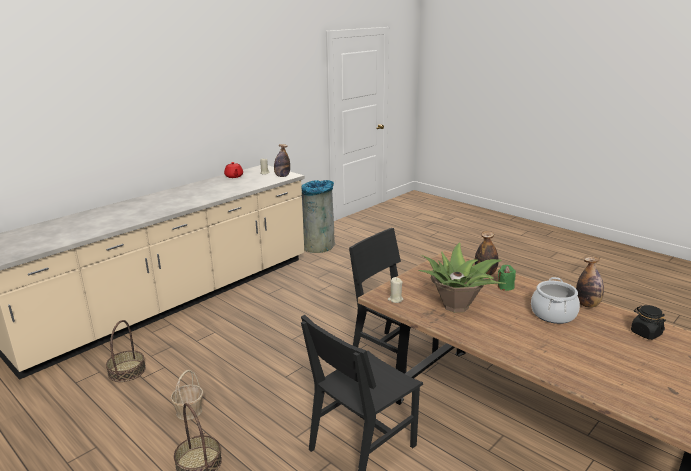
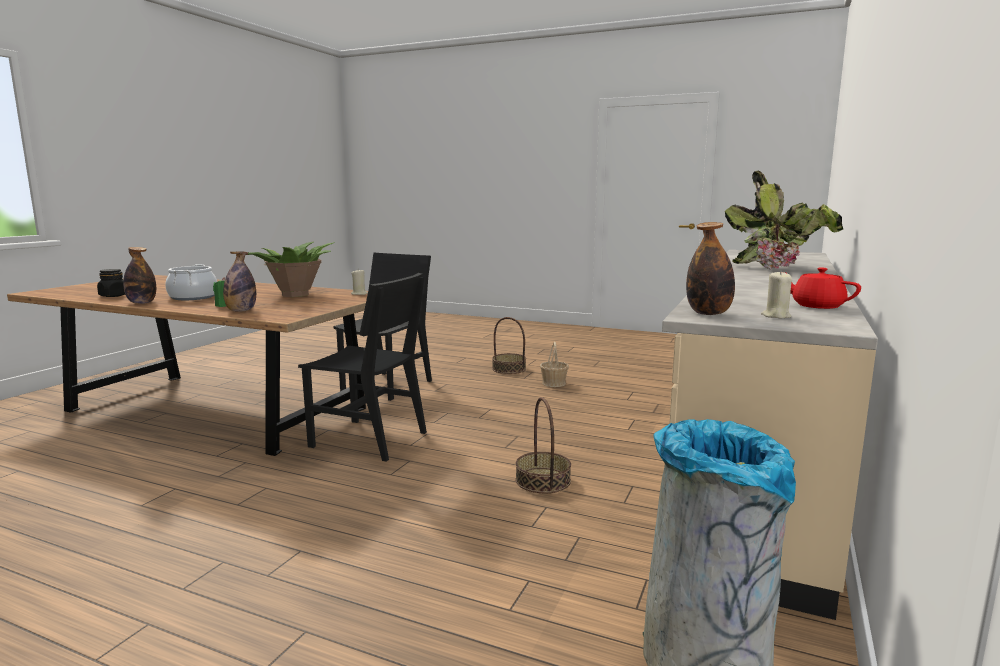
camera: 160 degrees right, 10 degrees down
(127, 371) = (657, 393): basket -> basket (543, 480)
(128, 210) = (779, 269): none -> potted plant

